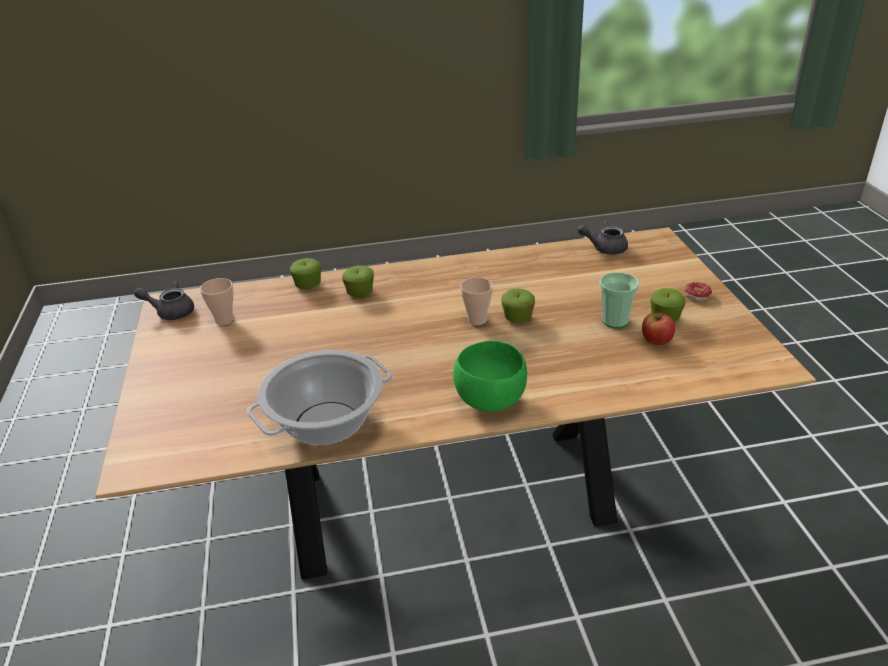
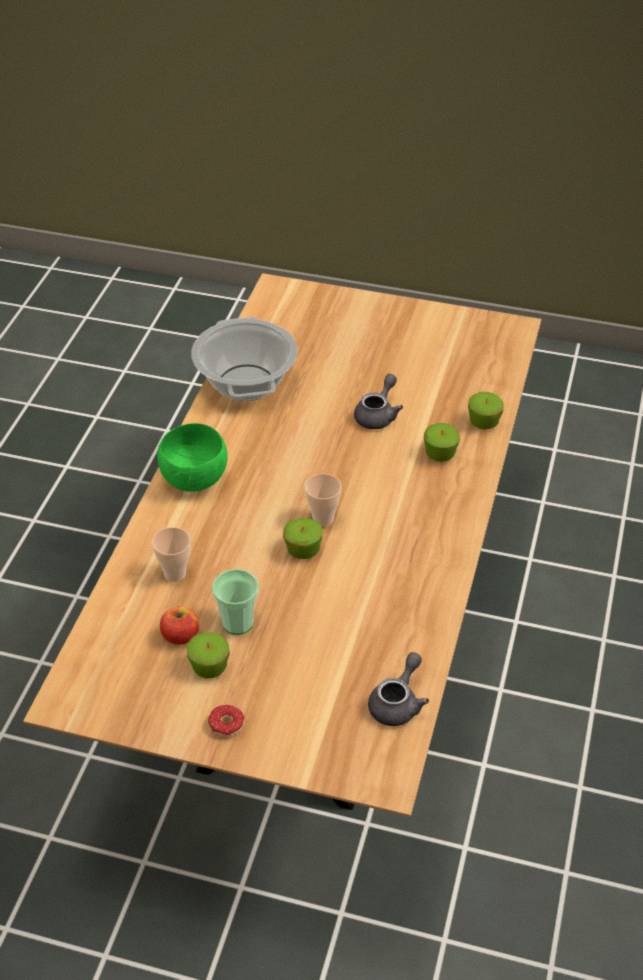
camera: 115 degrees right, 10 degrees up
(171, 312) = (492, 329): grey teapot -> grey teapot (378, 415)
(224, 320) = (453, 357): cup -> cup (175, 574)

